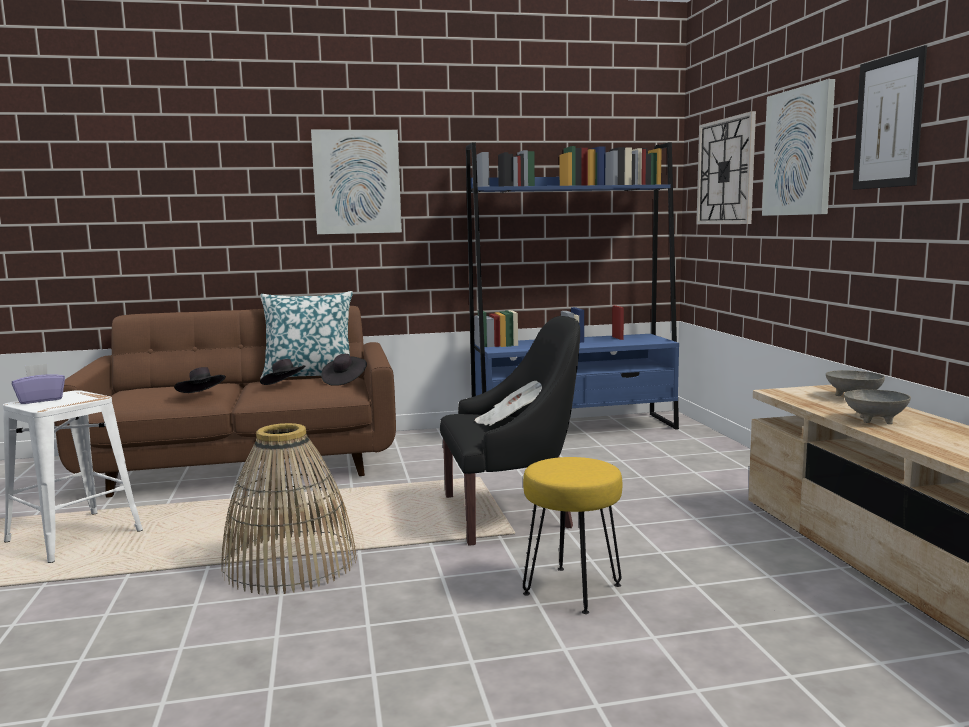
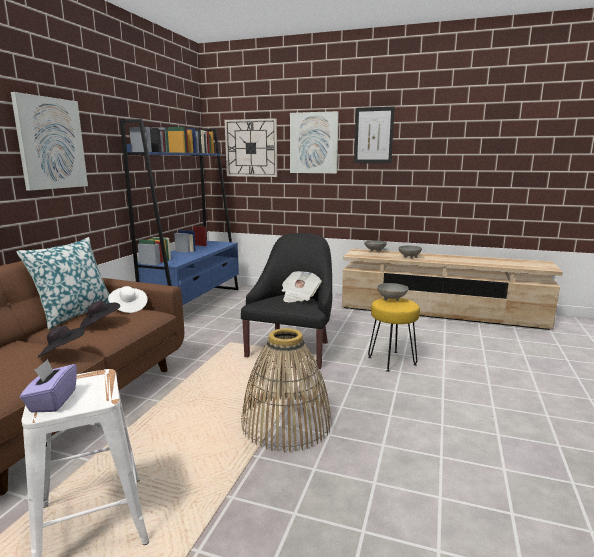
camera: 60 degrees left, 5 degrees up
(344, 381) = (128, 308): black hat -> white hat
(587, 463) = (391, 300): none -> grey bowl

